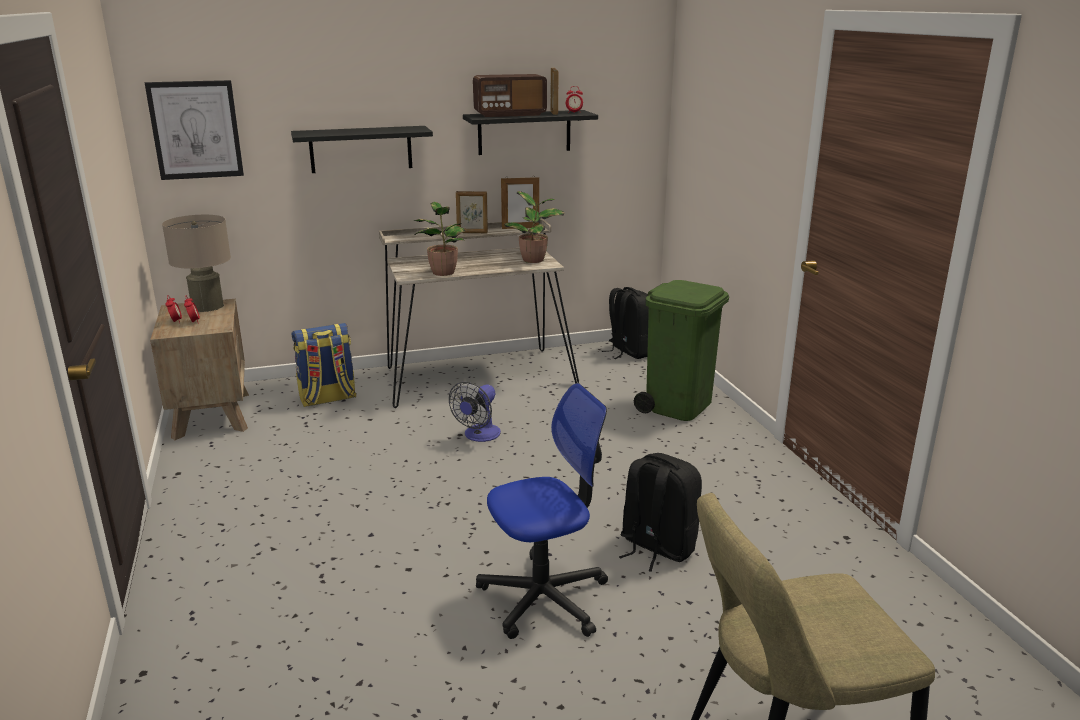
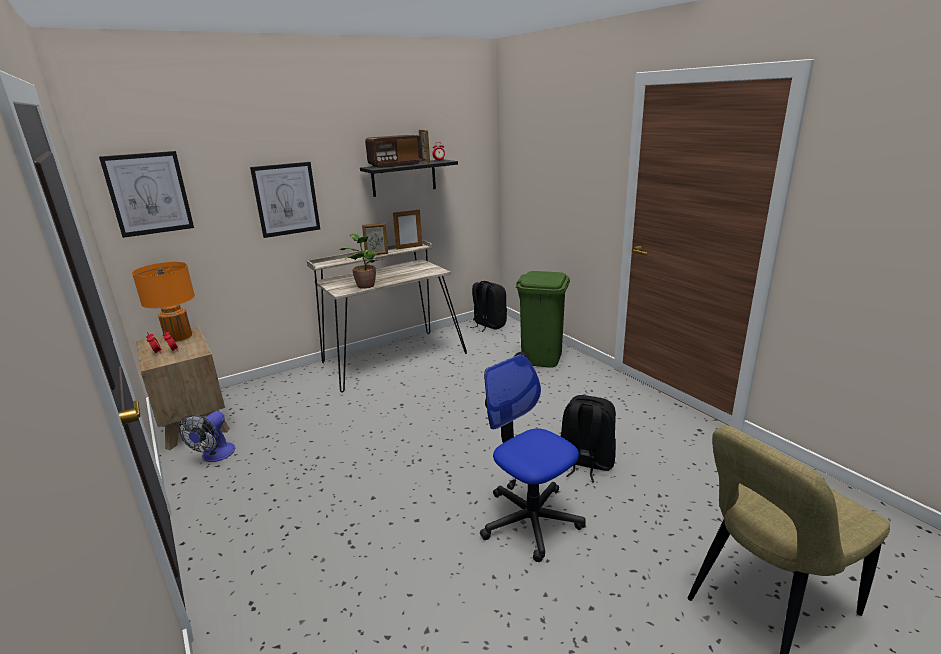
camera: 15 degrees left, 0 degrees up
(207, 306) = (178, 336): beige table lamp -> orange table lamp
(327, 399) = (285, 394): backpack -> none
(361, 149) = (286, 199): black shelf -> picture
(479, 436) = (416, 403): fan -> fan (215, 456)
(534, 260) = (426, 269): potted plant -> none
(544, 598) = (530, 520): office chair -> office chair turned 90 degrees counterclockwise

